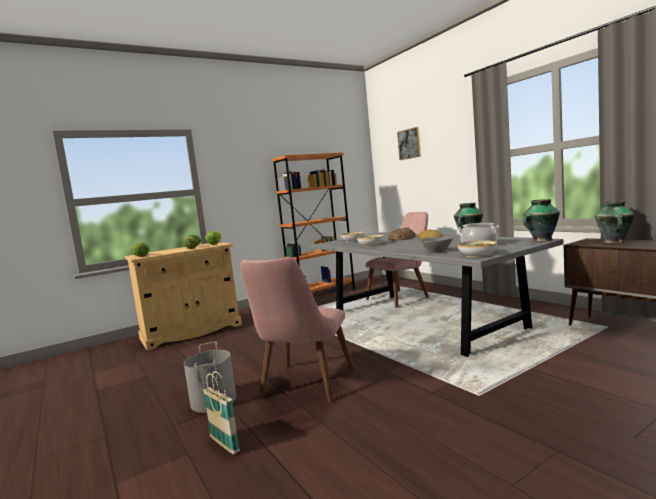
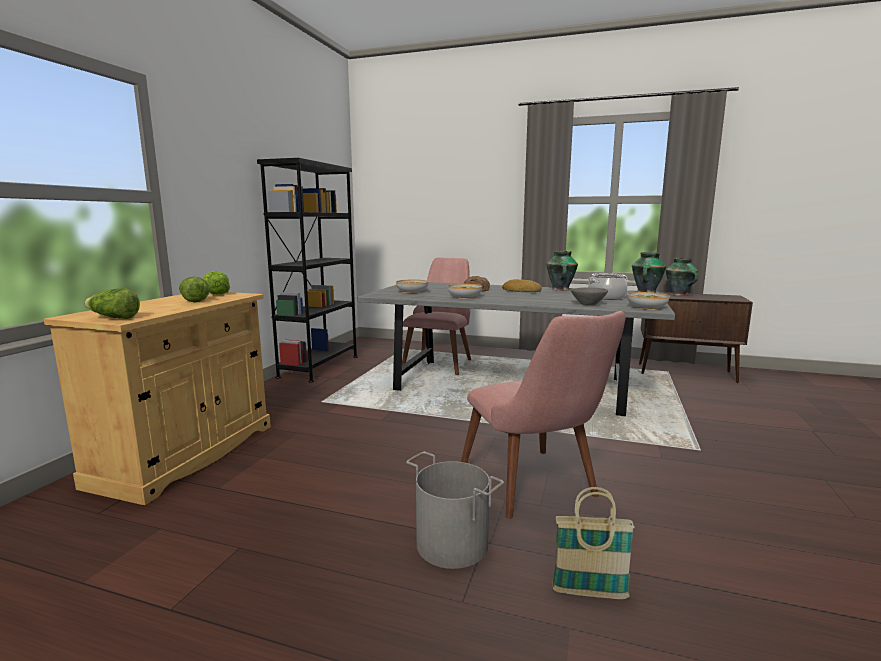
camera: 40 degrees left, 5 degrees up
(322, 293) = (319, 366): orange bookcase -> black bookcase
(409, 144) = (421, 171): picture -> none

